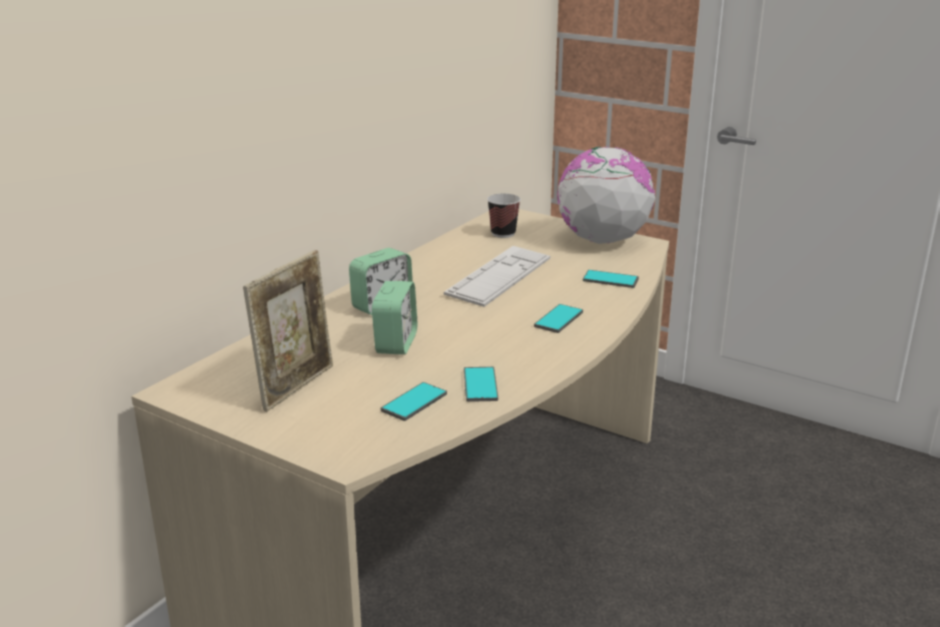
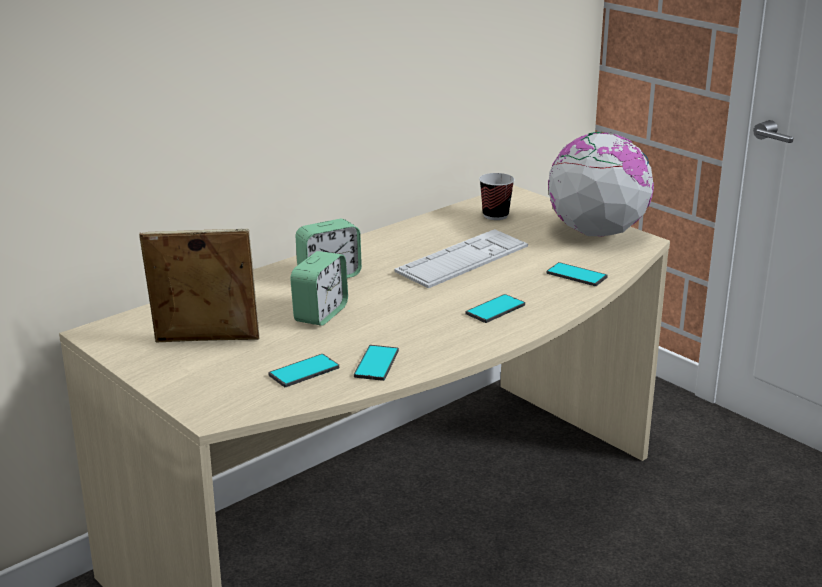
camera: 15 degrees right, 0 degrees up
(296, 386) = (205, 343): picture frame -> picture frame turned 135 degrees counterclockwise

